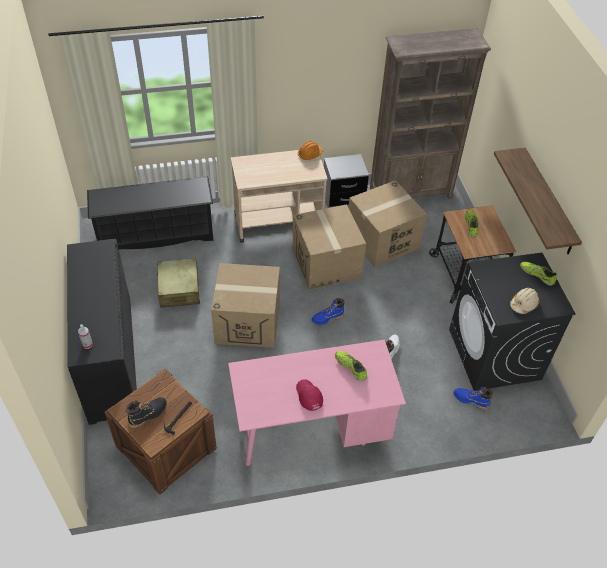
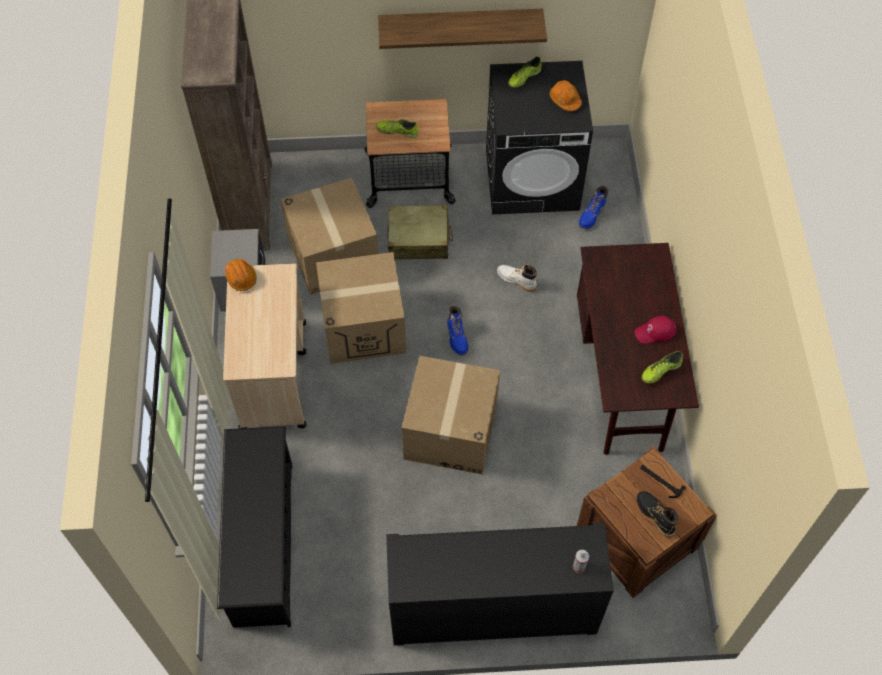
camera: 80 degrees left, 10 degrees up
(179, 289) = (380, 514): beige suitcase -> beige suitcase (419, 239)
(312, 432) = (623, 378): pink desk -> brown desk
(350, 367) = (618, 285): shoe -> shoe (660, 371)
(523, 304) = (565, 100): beige hard hat -> orange hard hat

